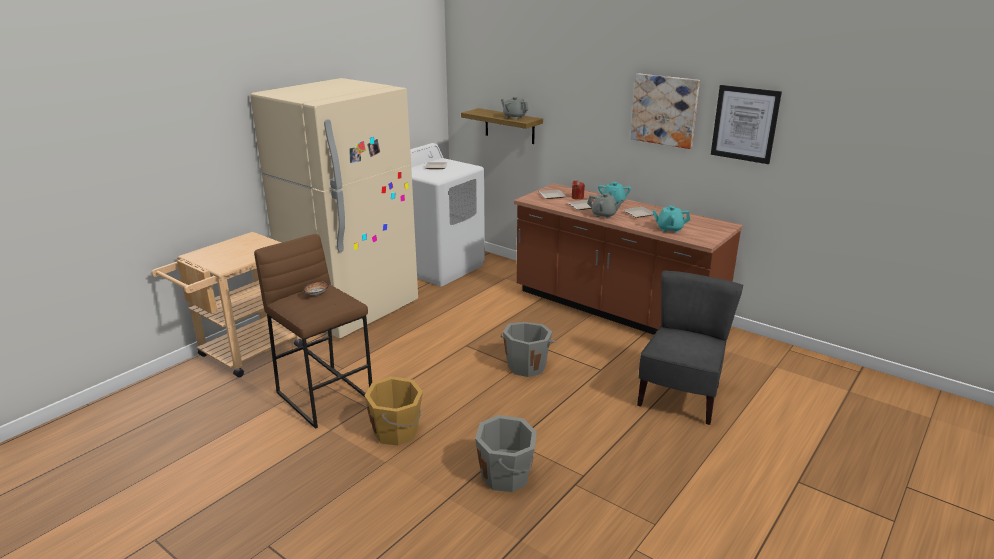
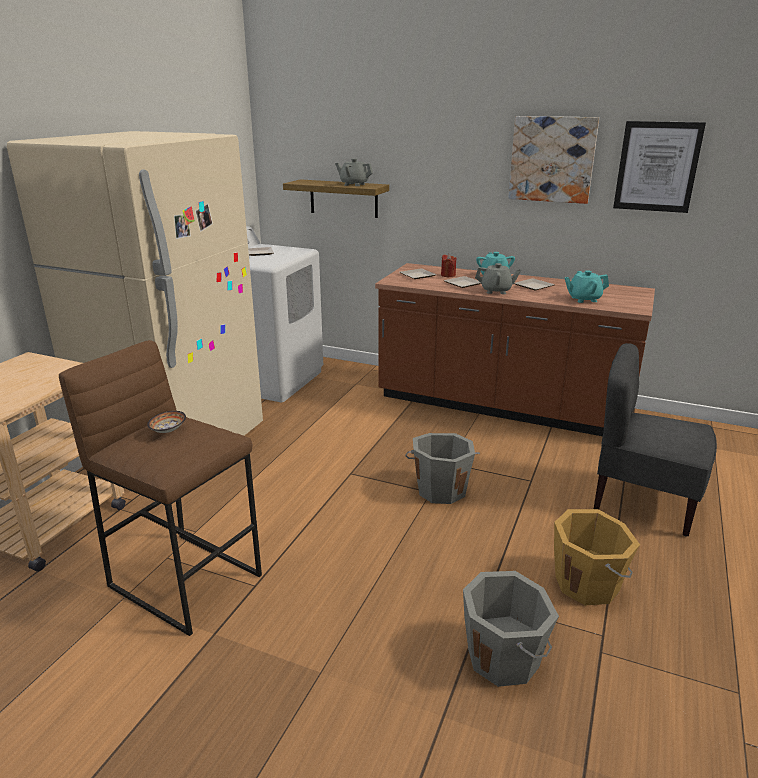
camera: 15 degrees left, 0 degrees up
(397, 431) = (316, 617): orange bucket -> orange bucket (588, 584)
(680, 397) = (642, 501): grey chair -> grey chair turned 75 degrees counterclockwise

